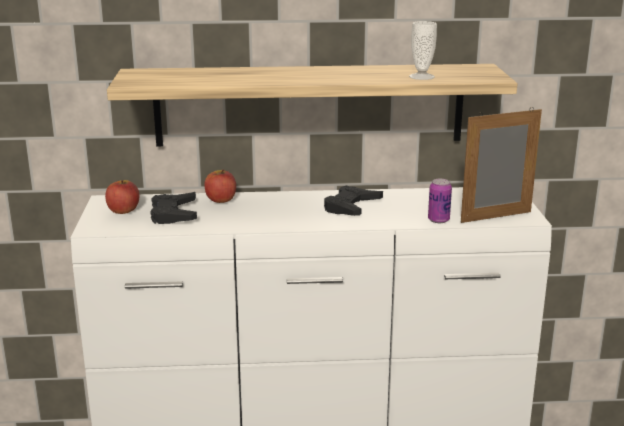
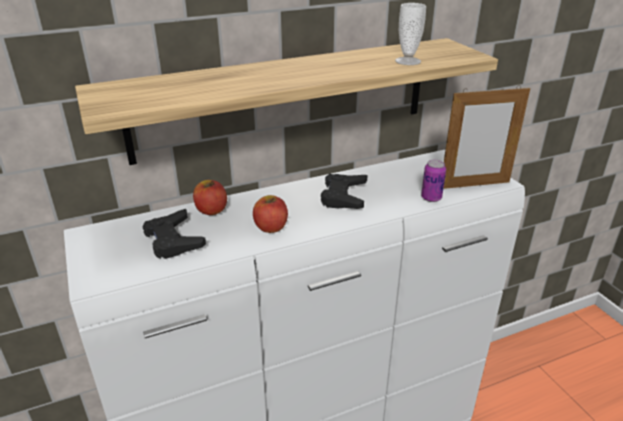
camera: 20 degrees left, 10 degrees up
(123, 210) = (113, 246): apple -> apple (271, 227)
(496, 217) = (474, 185): picture frame -> picture frame turned 150 degrees counterclockwise

